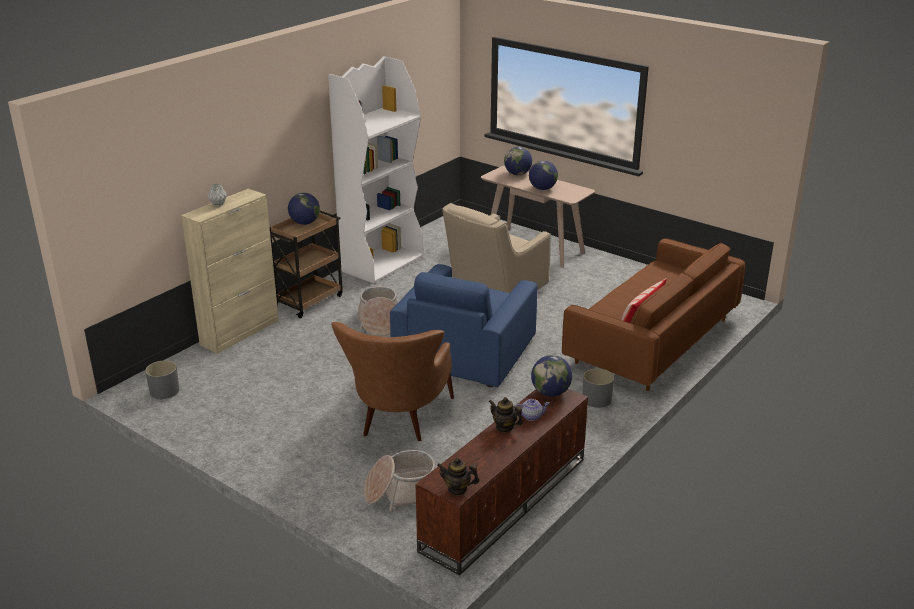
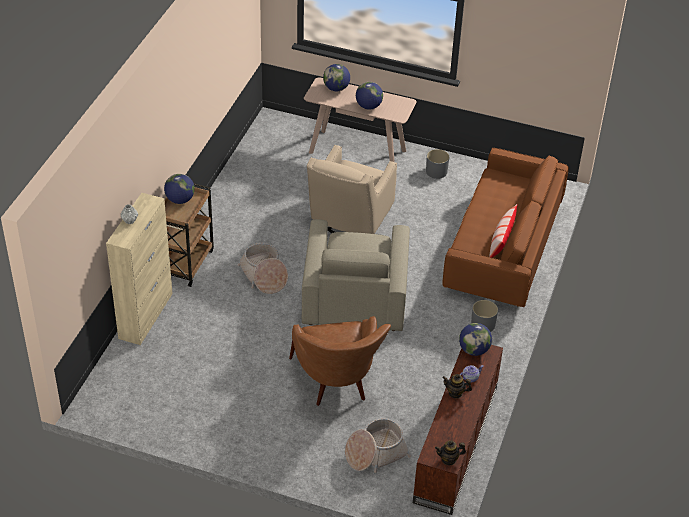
camera: 20 degrees left, 15 degrees up
(164, 391) = (120, 397): grey planter -> grey planter (436, 171)
(382, 263) = (228, 200): white bookcase -> none
(465, 350) = (354, 294): blue armchair -> beige armchair

